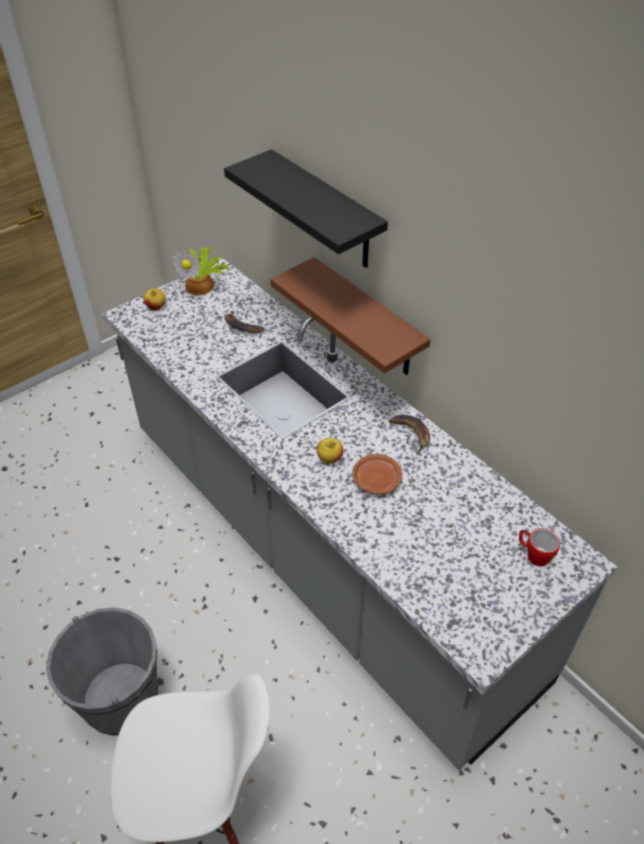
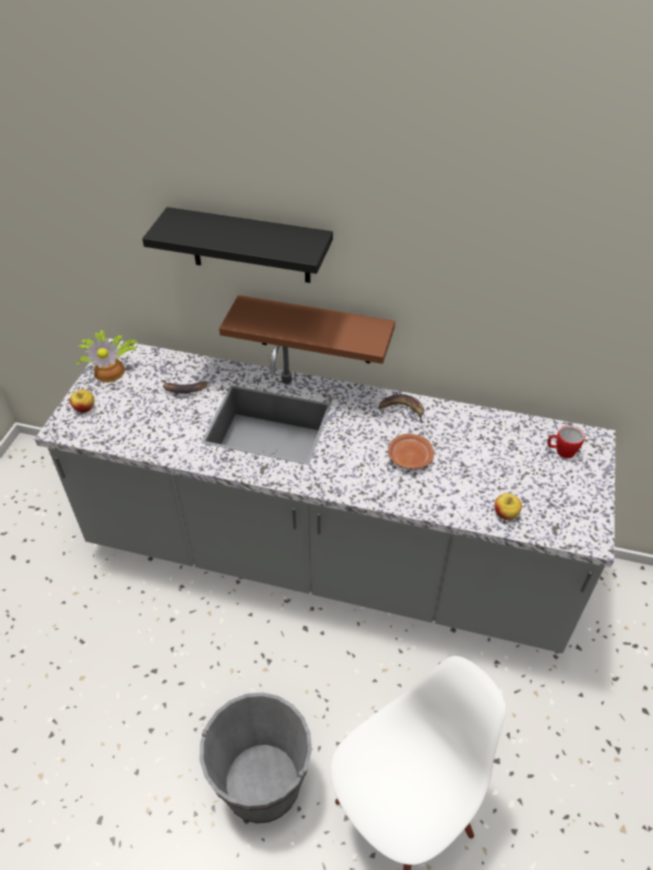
camera: 35 degrees left, 0 degrees up
(329, 458) = (360, 459): apple -> apple (505, 514)

